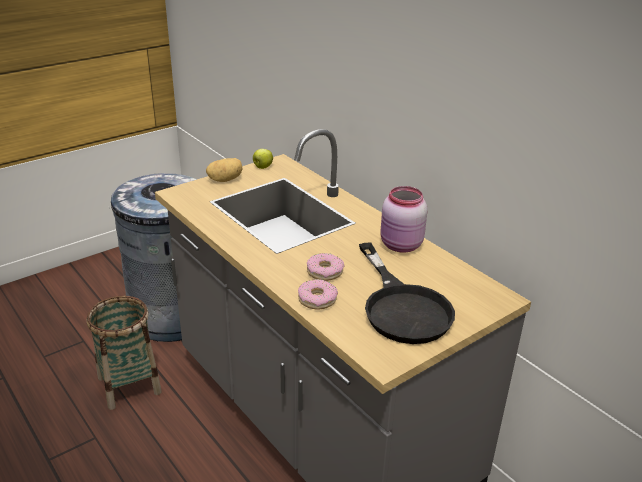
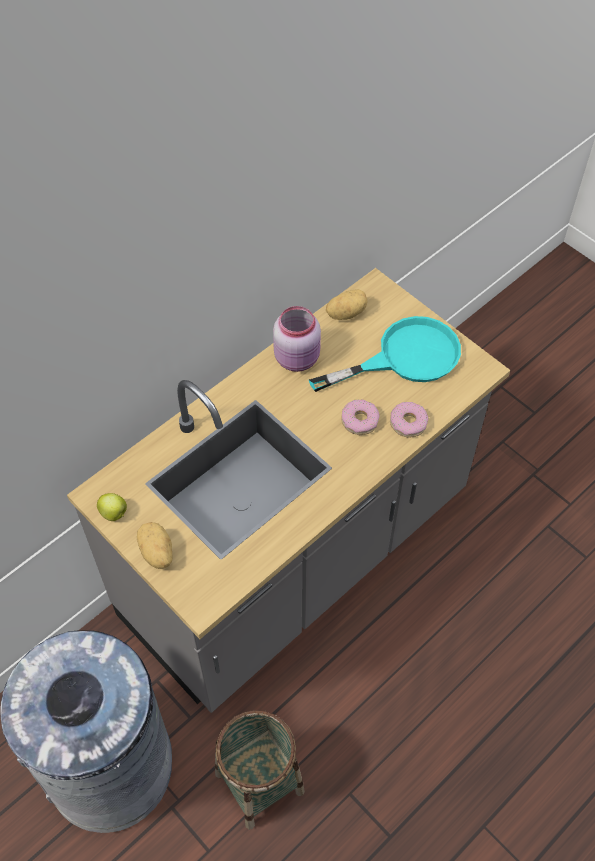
camera: 95 degrees left, 25 degrees up
(402, 306) = (404, 357): black frying pan -> turquoise frying pan
(461, 276) = (345, 313): none -> potato

